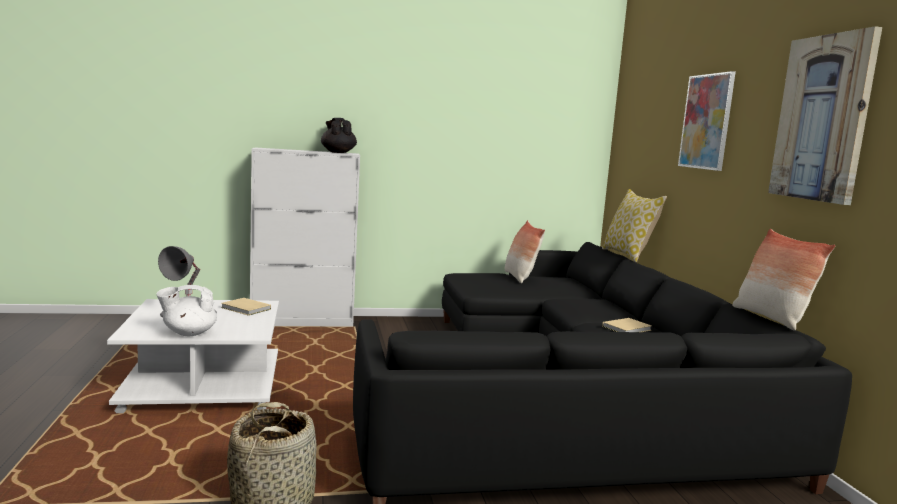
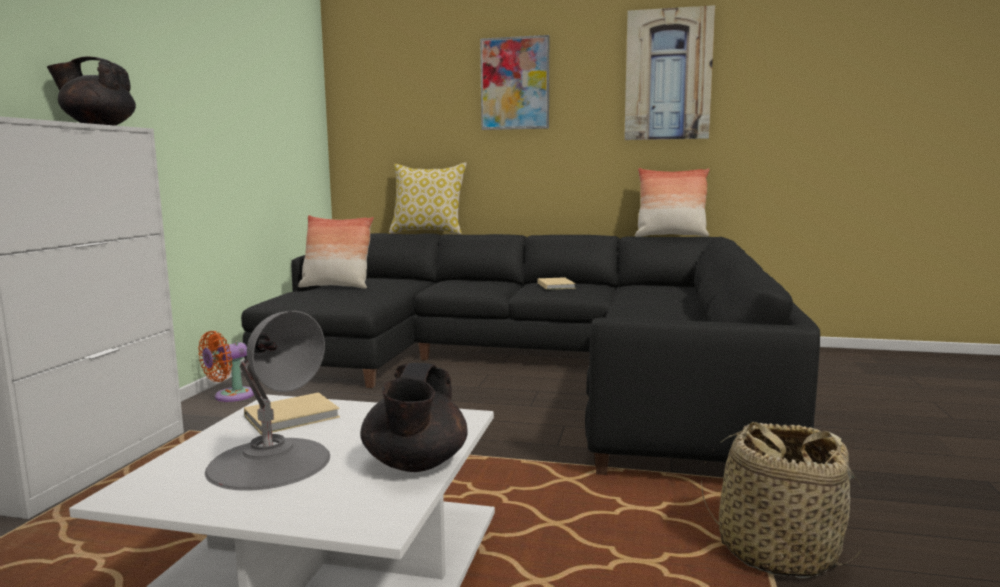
camera: 65 degrees left, 0 degrees up
(188, 333) = (415, 464): white teapot -> black teapot
(411, 323) = (230, 396): none -> orange fan

